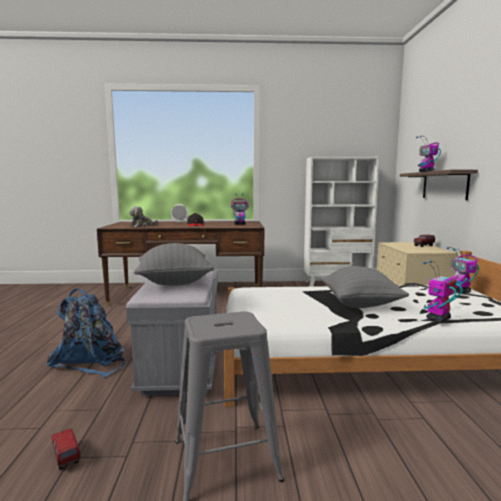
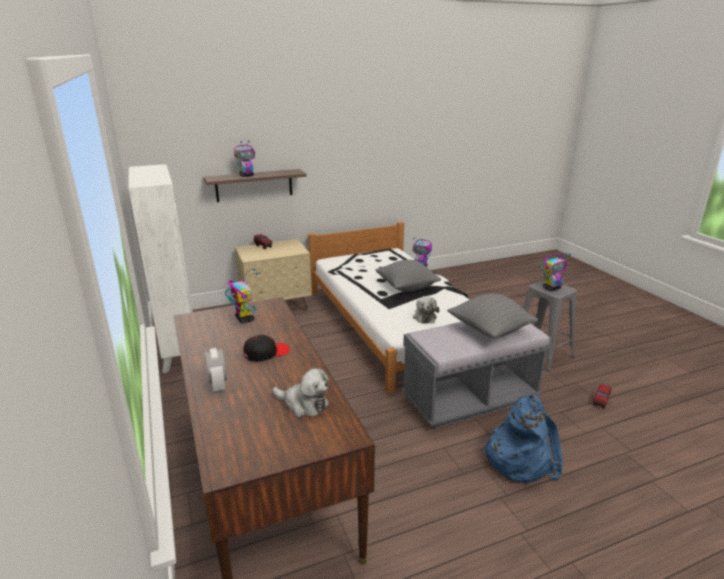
camera: 110 degrees left, 15 degrees up
(273, 300) = (424, 317): none -> plush toy
(460, 291) = (346, 259): toy robot -> toy robot (551, 288)

